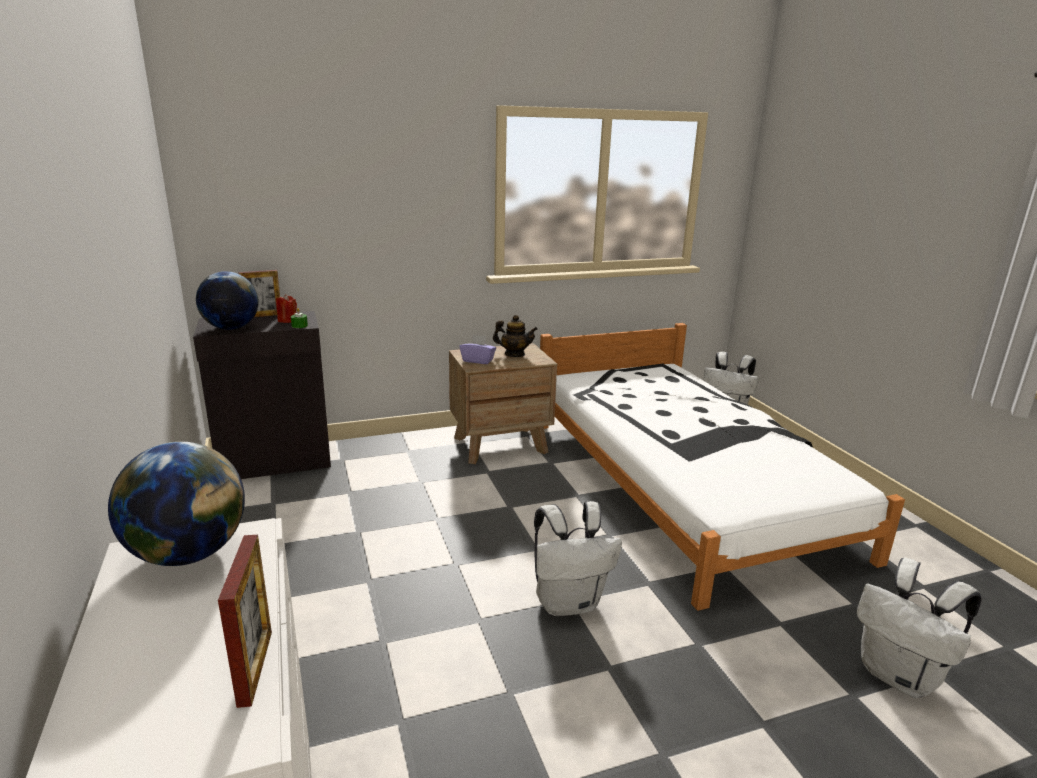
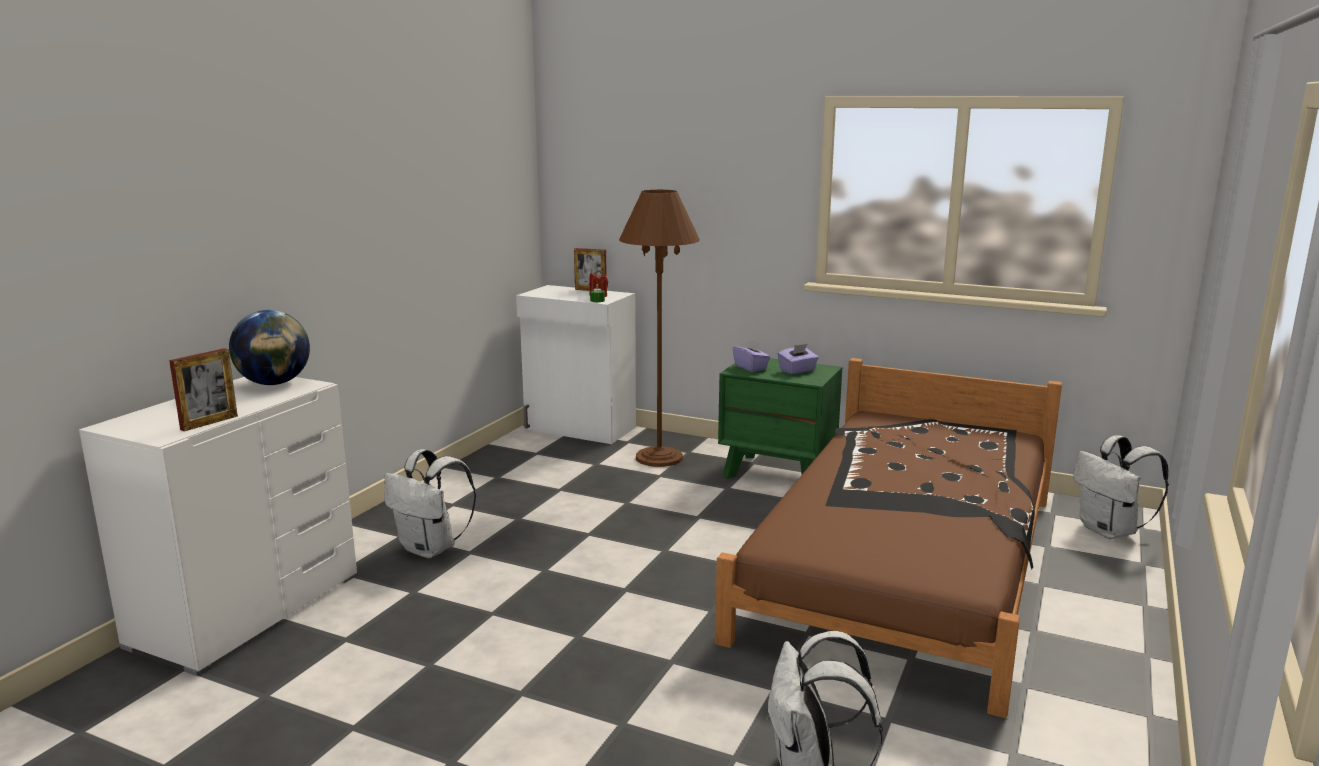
camera: 45 degrees right, 5 degrees down
(231, 328) = (550, 294): globe -> none
(276, 462) = (580, 429): black cabinet -> white cabinet
(393, 465) = (659, 457): none -> brown floor lamp
(500, 444) = (778, 473): brown nightstand -> green nightstand
(514, 354) = (797, 371): teapot -> purple tissue box
(569, 602) = (624, 590): white backpack -> white backpack (431, 549)
(681, 483) = (905, 563): white bed -> brown bed

